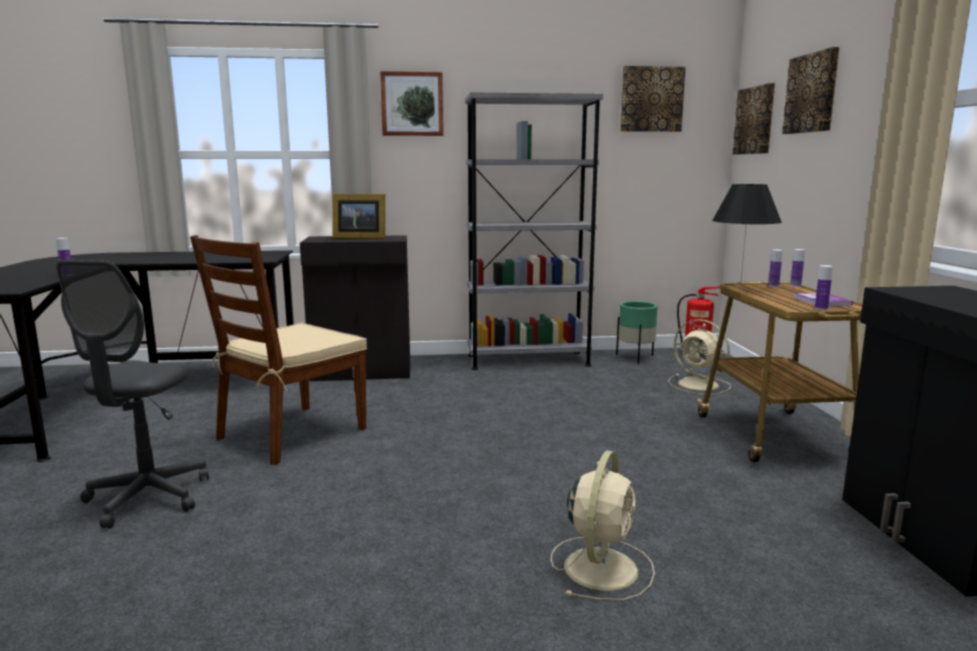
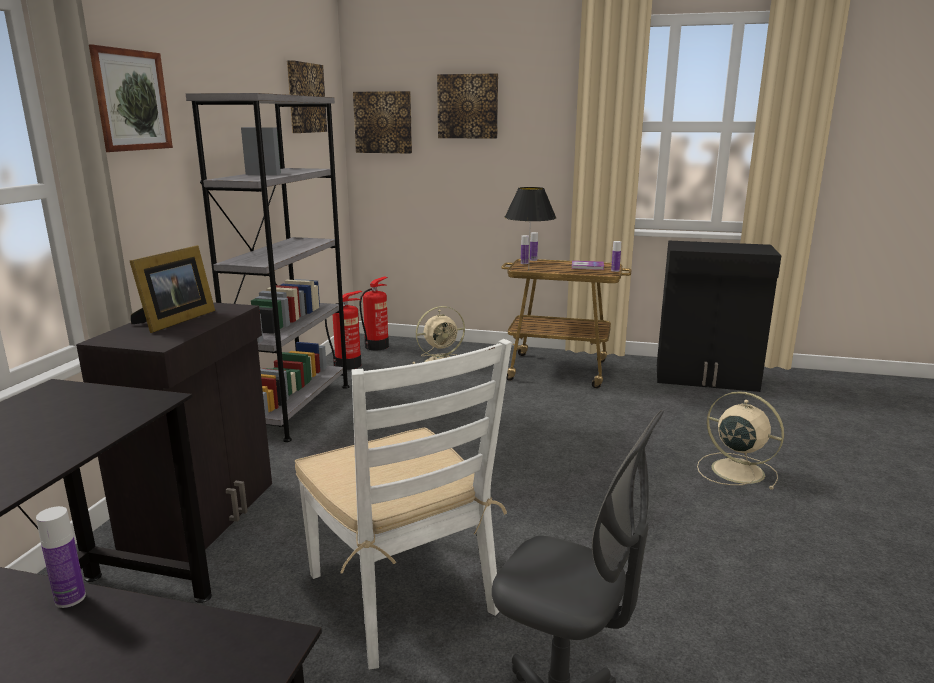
camera: 70 degrees left, 5 degrees up
(291, 434) = (403, 594): brown chair -> white chair
(636, 358) = (349, 365): green planter -> fire extinguisher

